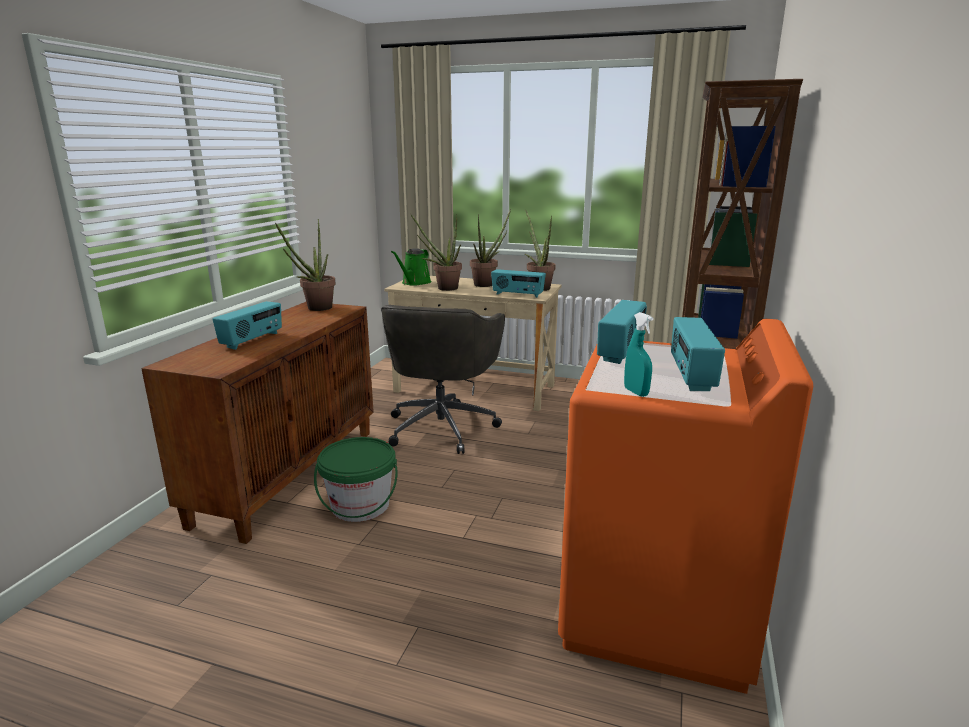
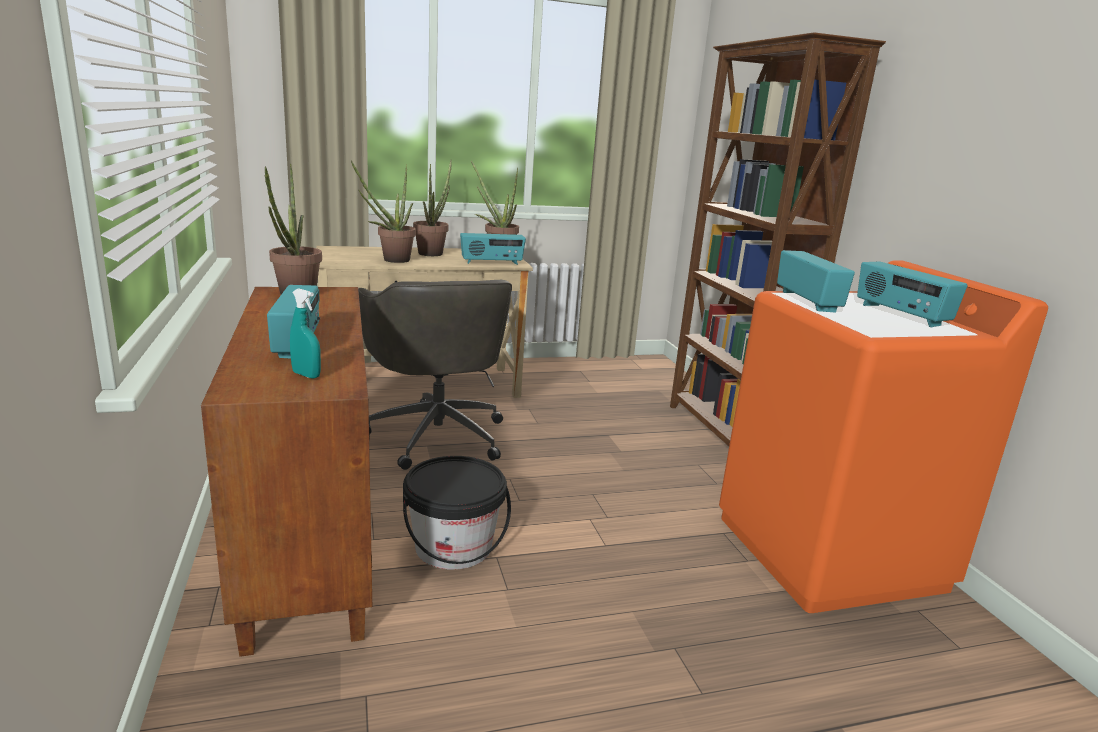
camera: 35 degrees left, 0 degrees up
(360, 505) = (453, 547): green bucket -> black bucket
(415, 283) = (340, 256): green watering can -> none
(636, 392) = (905, 333): turquoise spray bottle -> turquoise spray bottle (306, 375)

